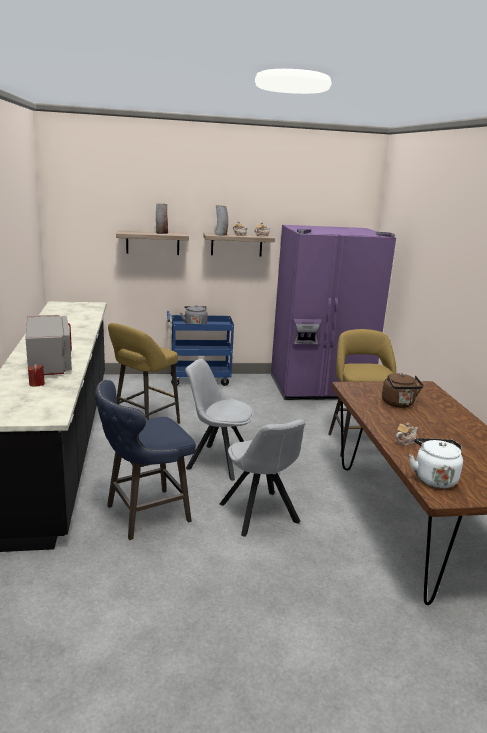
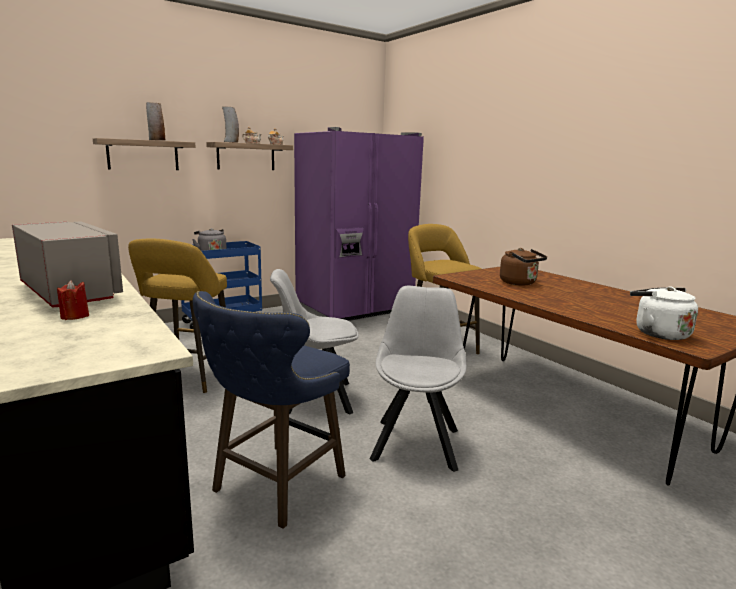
camera: 25 degrees left, 5 degrees down
(260, 514) = (416, 443): grey chair -> grey chair turned 120 degrees counterclockwise
(404, 441) = (579, 309): teapot -> none

